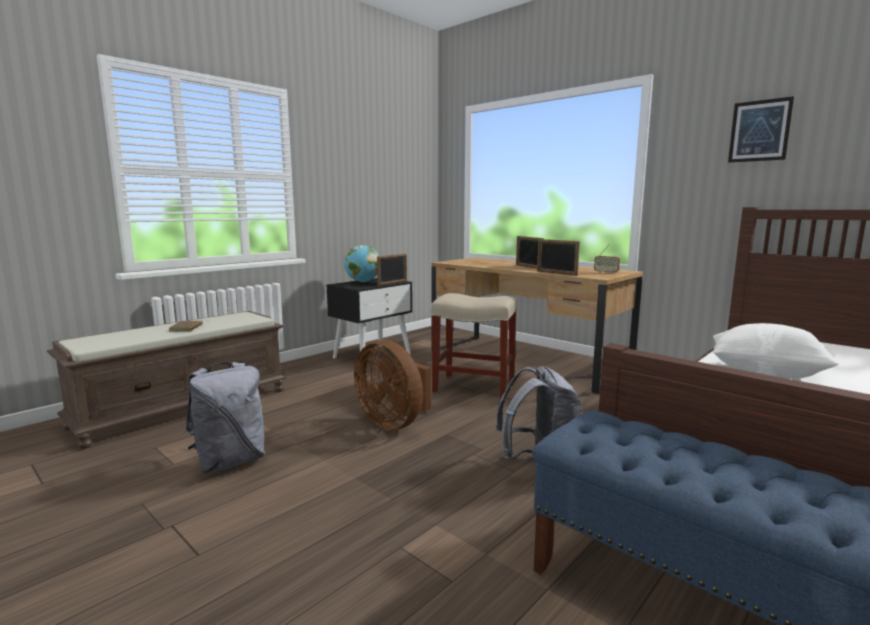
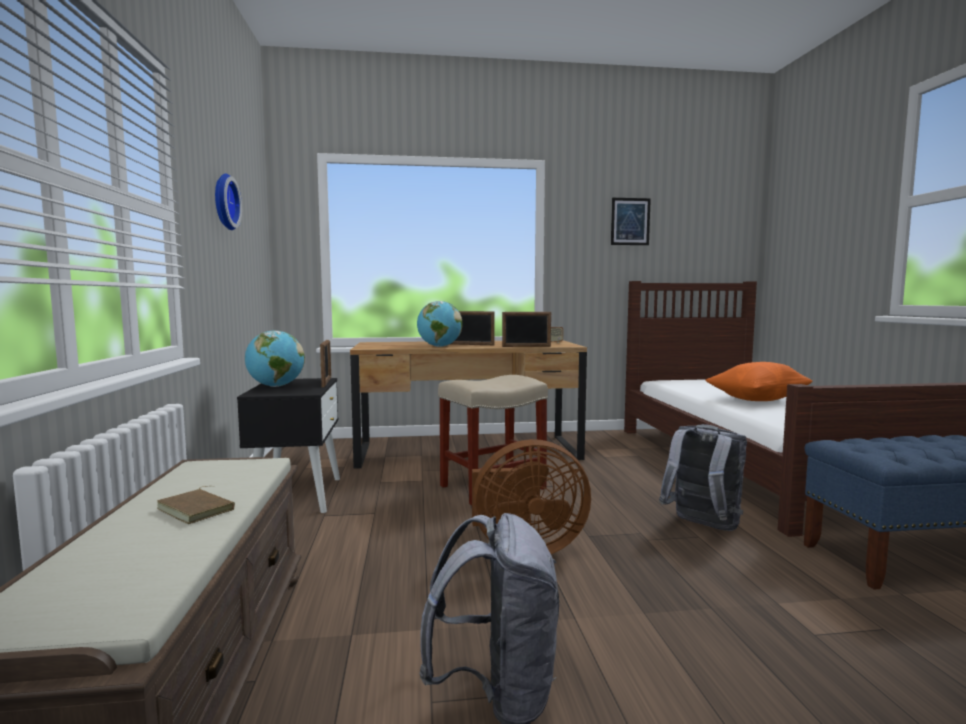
camera: 50 degrees left, 5 degrees down
(359, 160) = (223, 202): none -> wall clock
(495, 266) = (439, 346): none -> globe
(766, 374) = (757, 400): white pillow -> orange pillow

